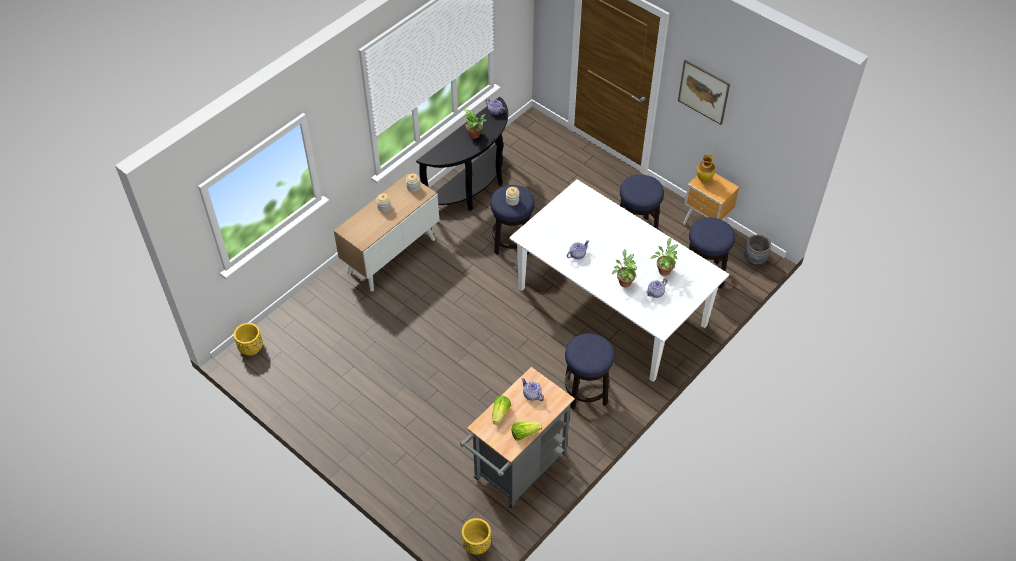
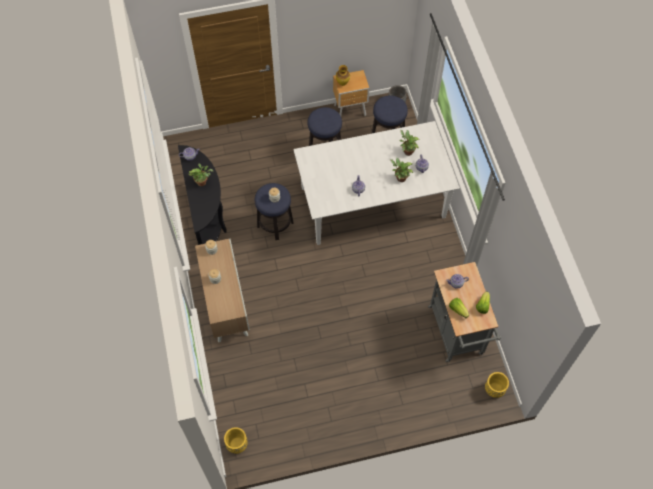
camera: 55 degrees left, 10 degrees up
(585, 392) = (426, 258): stool -> none
(703, 92) = (318, 29): picture -> none

